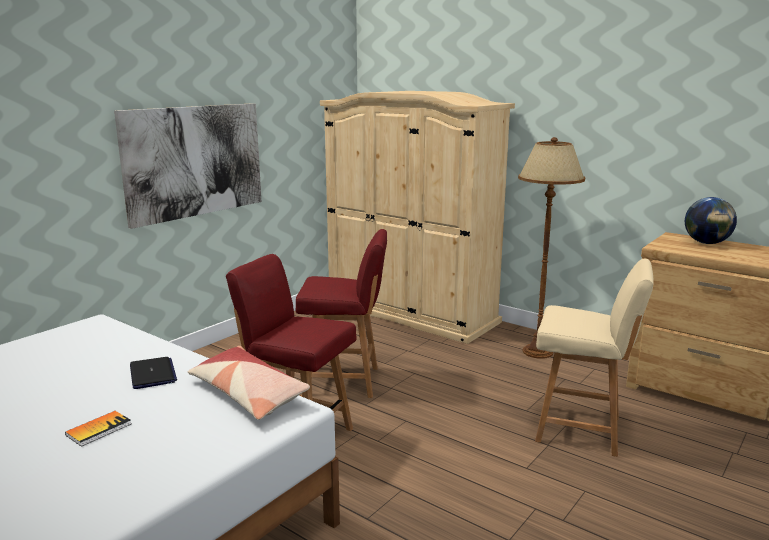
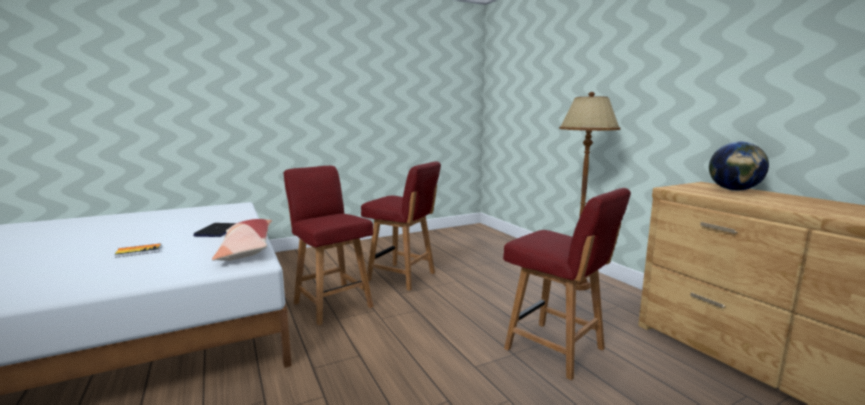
camera: 25 degrees right, 5 degrees down
(194, 161) = (340, 114): picture -> none
(410, 312) = (498, 243): beige wardrobe -> none
(581, 430) = (556, 350): beige chair -> red chair

